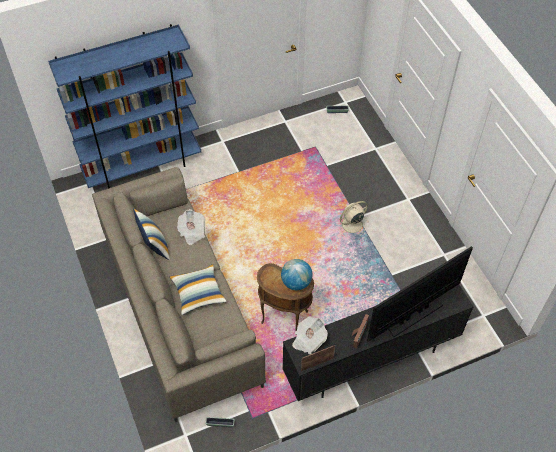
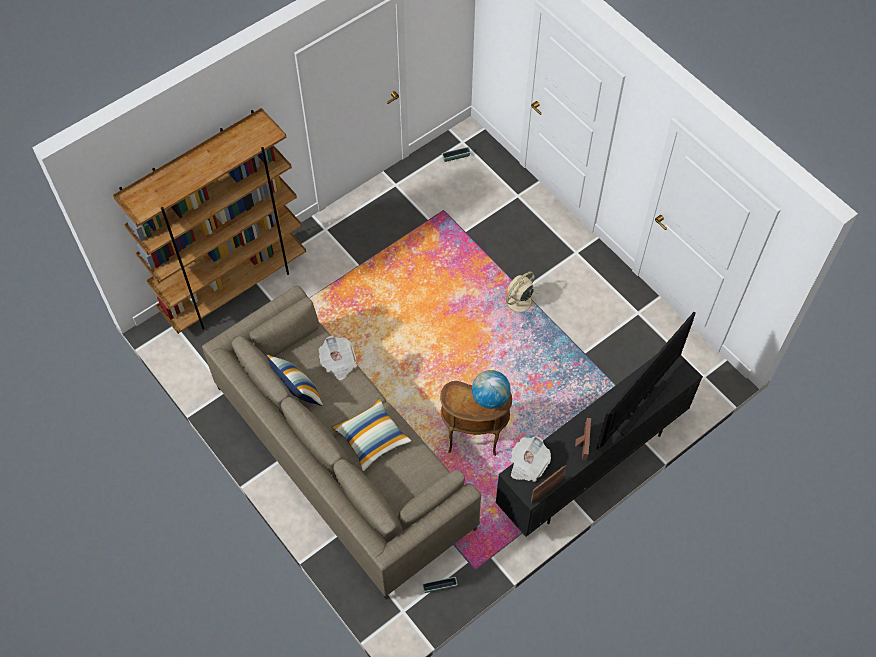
camera: 15 degrees left, 5 degrees up
(143, 166) = (235, 287): blue bookcase -> brown bookcase

